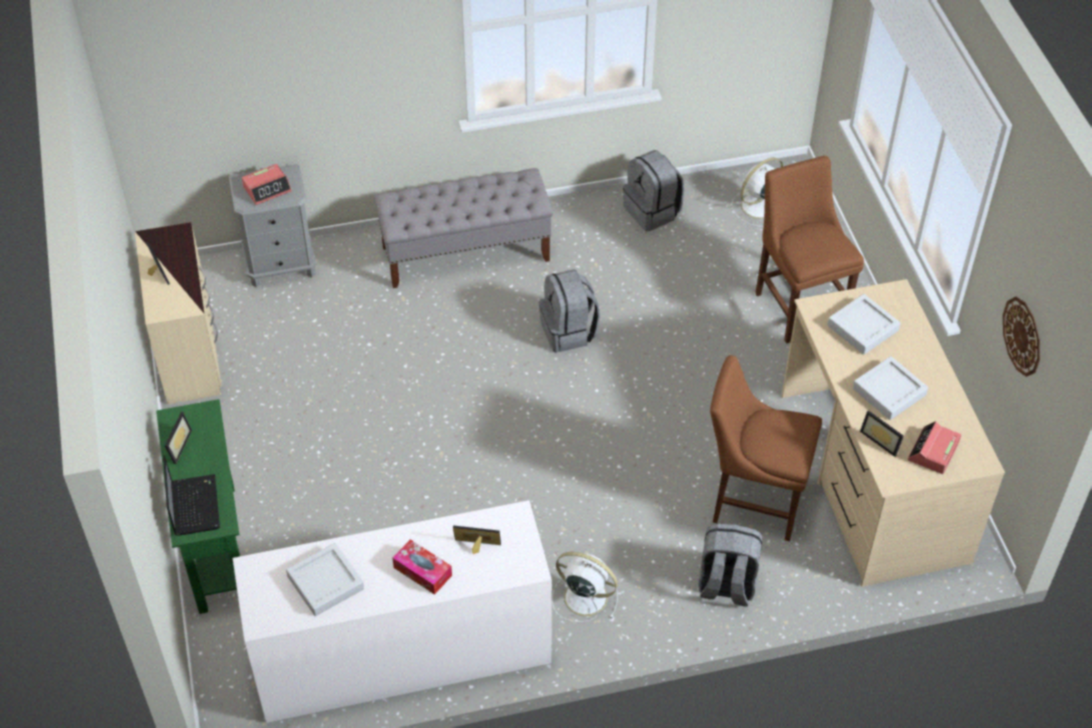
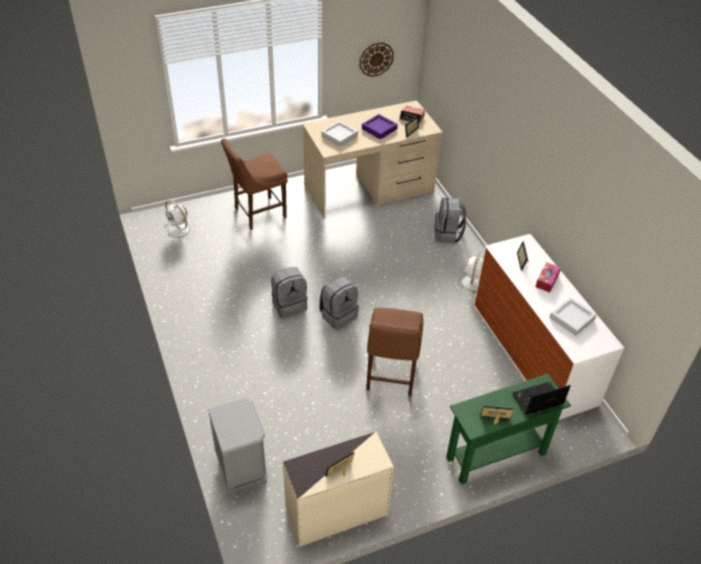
camera: 100 degrees left, 5 degrees down
(267, 189) = (237, 422): alarm clock -> none
(466, 253) = (224, 361): grey bench -> none
(653, 211) = (183, 274): grey backpack -> grey backpack (338, 315)
(753, 500) = (394, 227): brown chair -> brown chair (390, 376)
(889, 392) = (379, 129): grey tray -> purple tray

